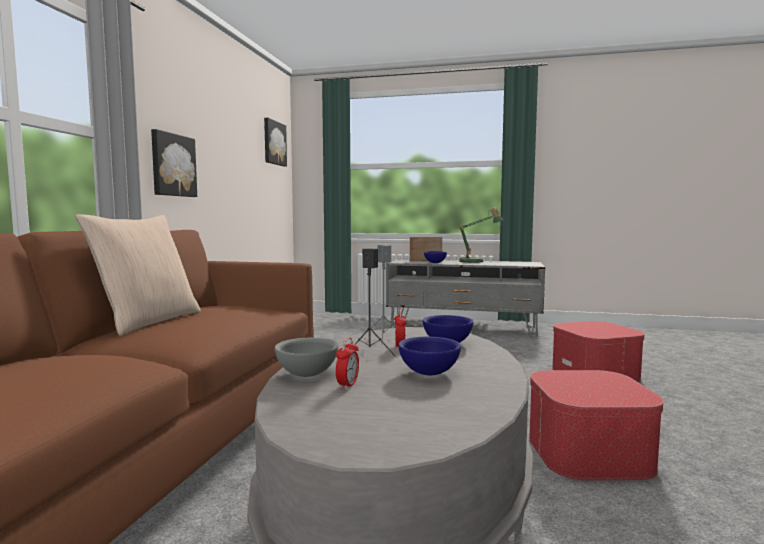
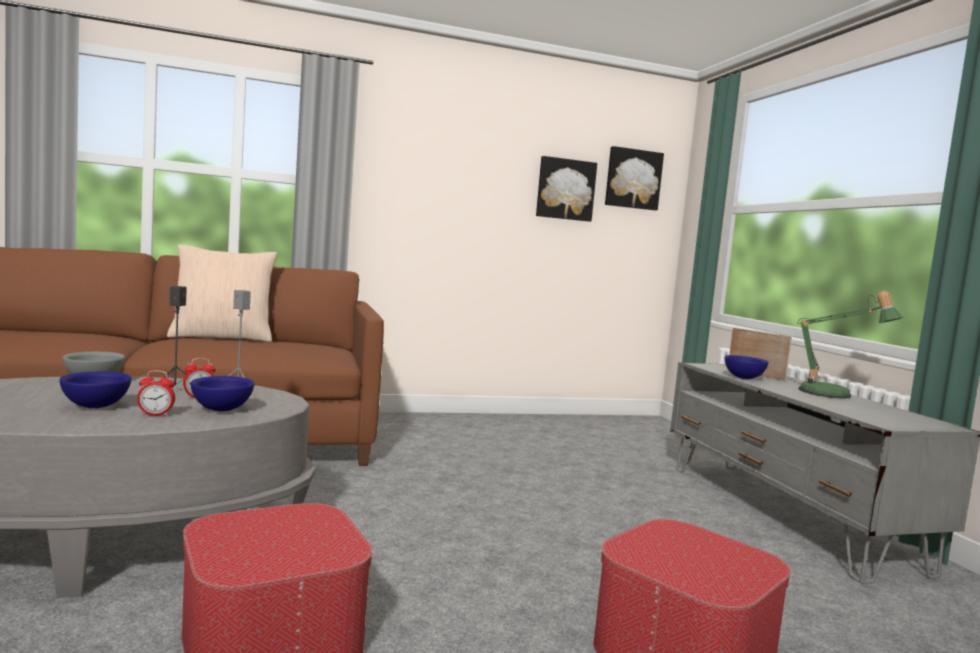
camera: 60 degrees right, 0 degrees up
(172, 165) = (416, 209): picture -> picture (565, 189)
(347, 385) = (59, 390): alarm clock -> alarm clock (156, 414)

